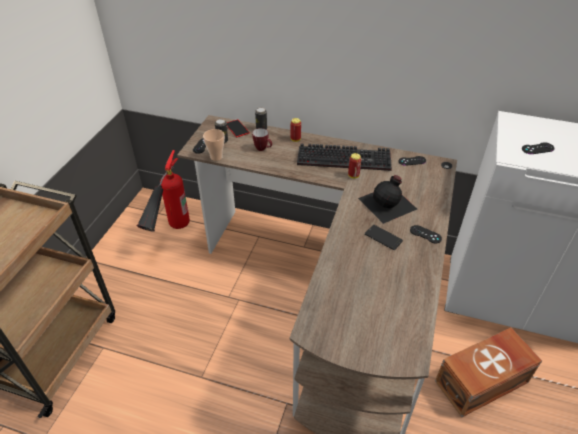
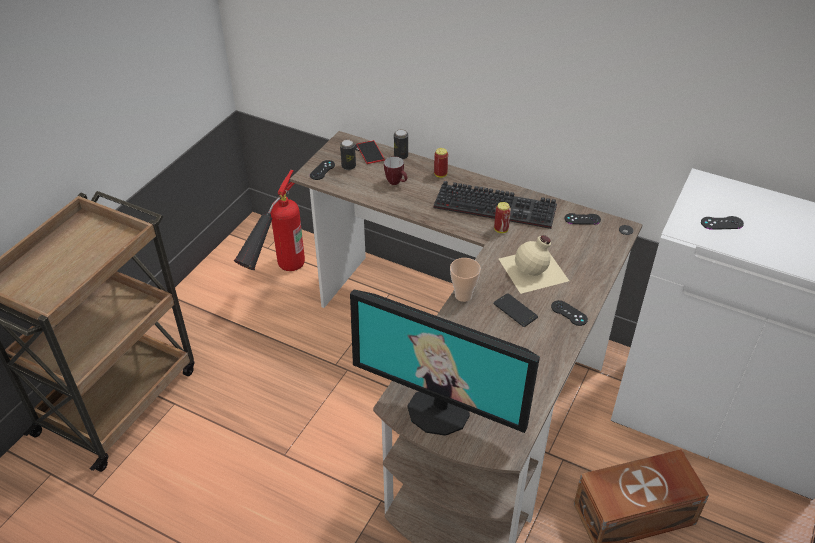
camera: 10 degrees right, 0 degrees up
(216, 157) = (336, 187): cup -> cup (463, 295)
(346, 331) = (439, 410): none -> monitor
(388, 203) = (534, 270): black bottle -> beige bottle

